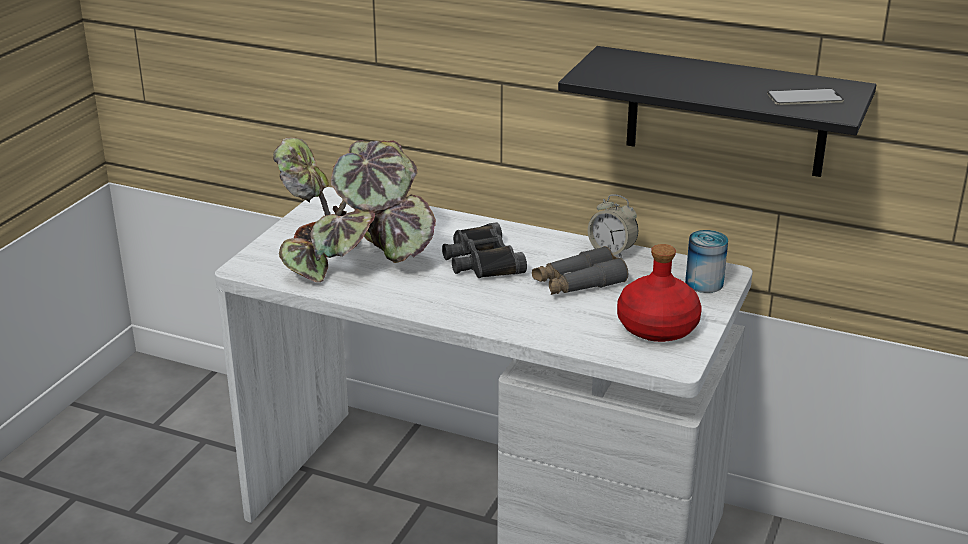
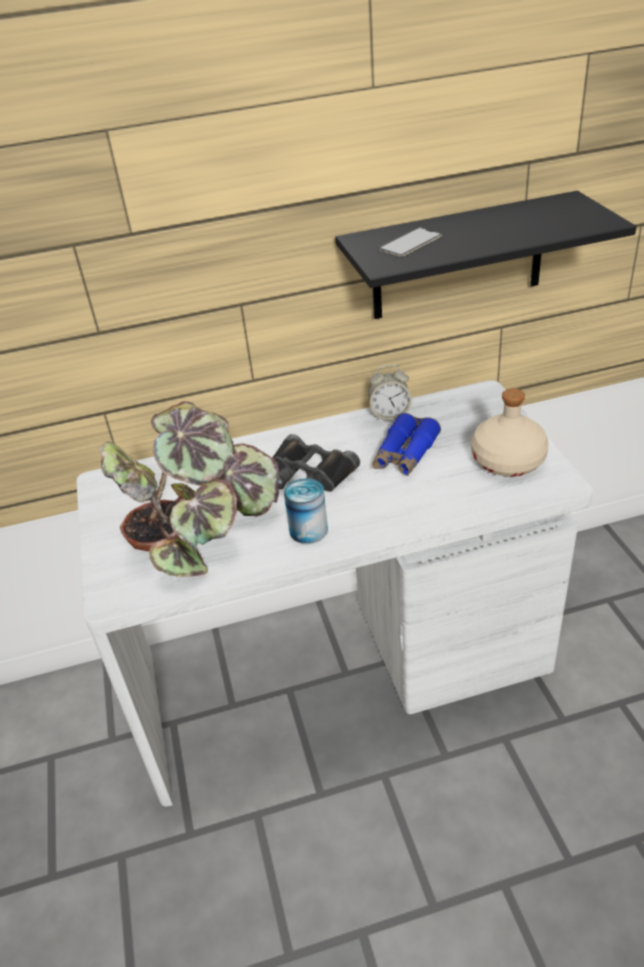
camera: 35 degrees left, 10 degrees up
(578, 283) = (405, 454): grey binoculars -> blue binoculars
(656, 327) = (507, 461): red bottle -> beige bottle
(704, 283) = (484, 407): can -> can (308, 530)
(805, 98) = (562, 218): phone -> phone (410, 243)

